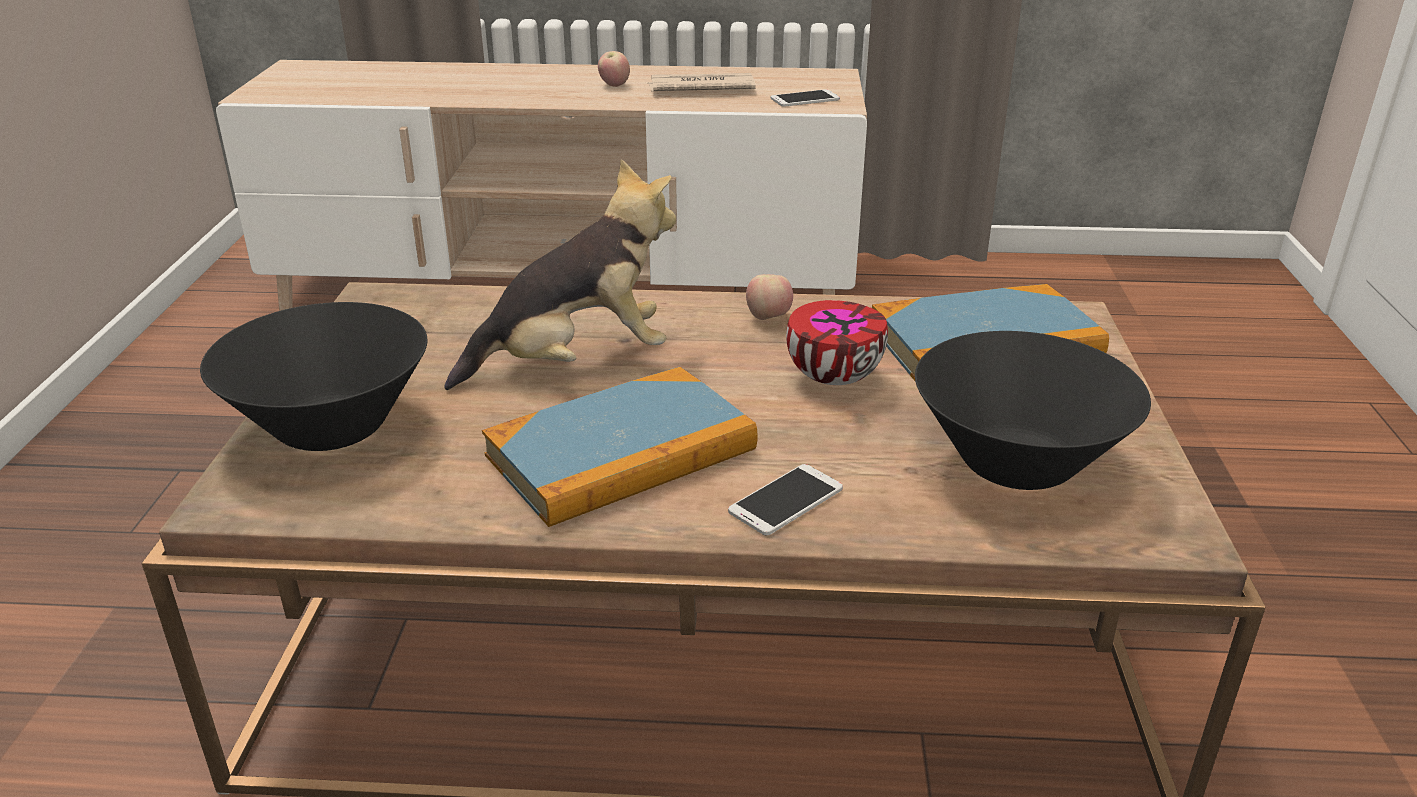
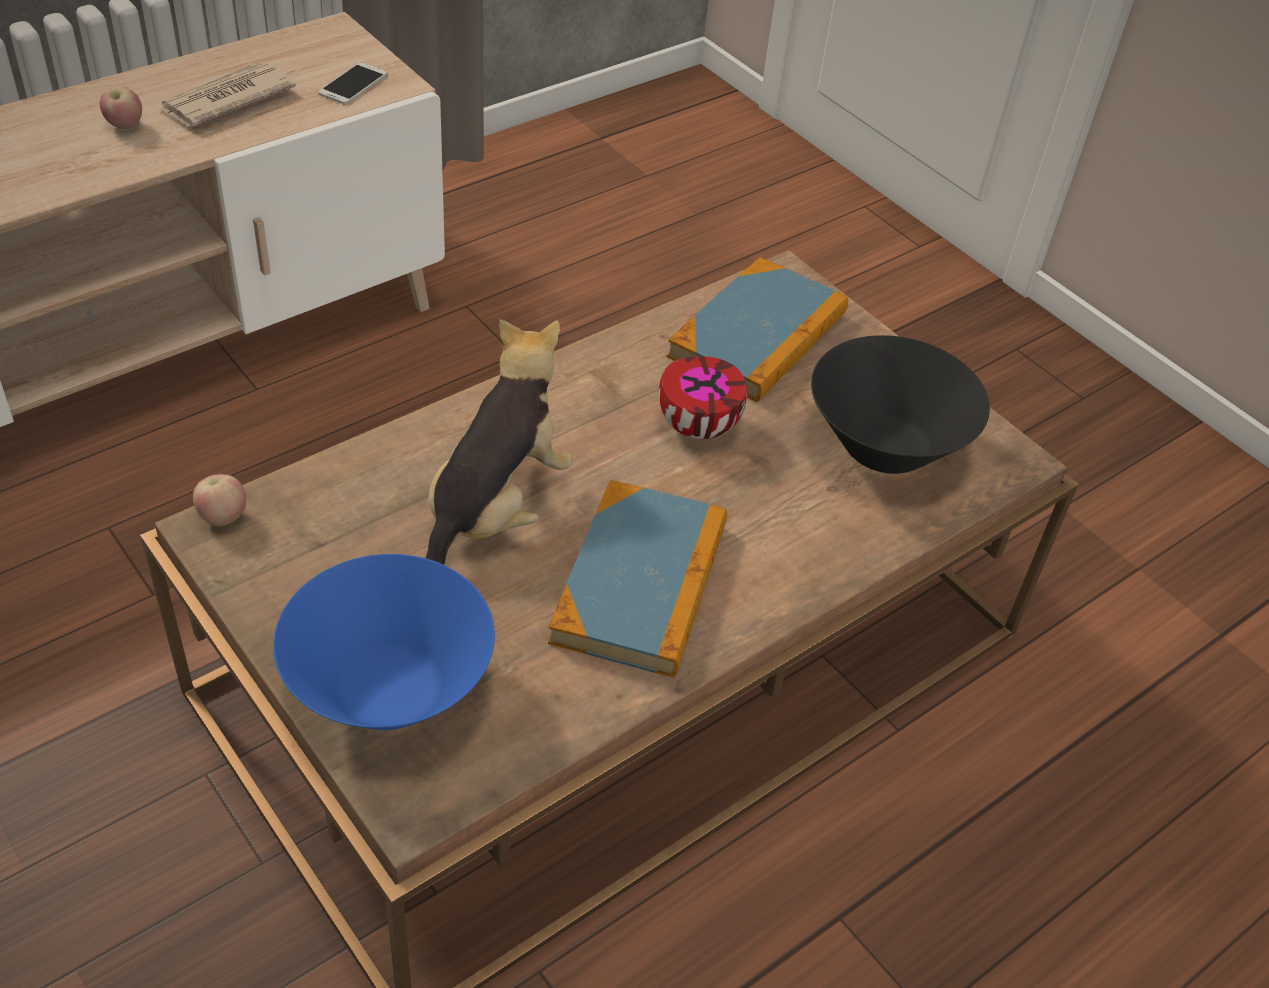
camera: 45 degrees left, 15 degrees up
(332, 427) = (390, 689): black bowl -> blue bowl
(768, 318) = (584, 384): apple -> apple (223, 517)
(786, 500) = (790, 560): phone -> none

